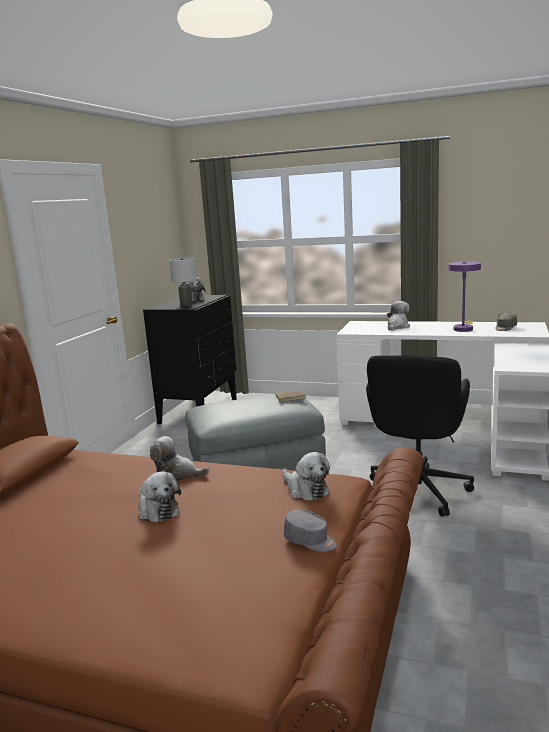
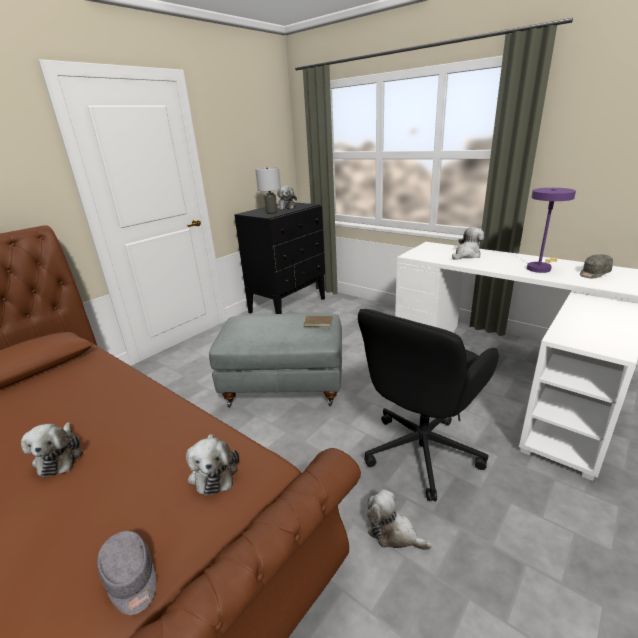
camera: 20 degrees right, 10 degrees up
(177, 475) = (130, 406): plush toy -> plush toy (393, 533)

